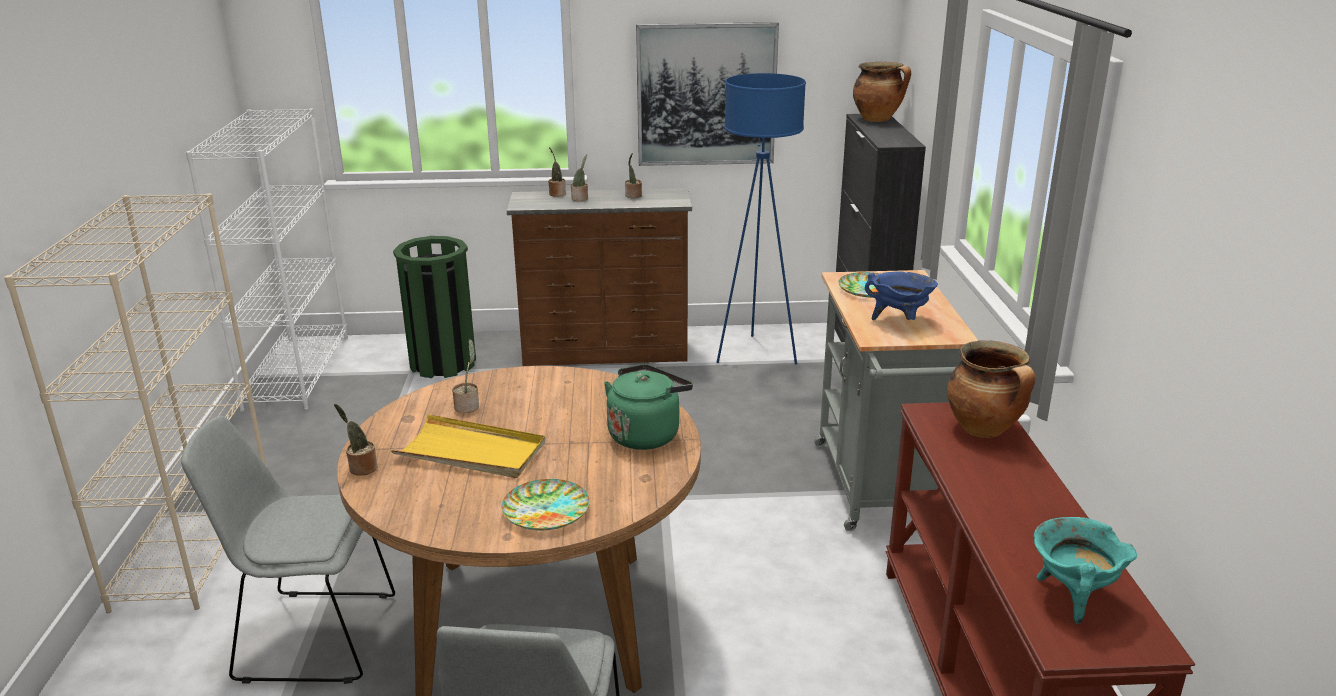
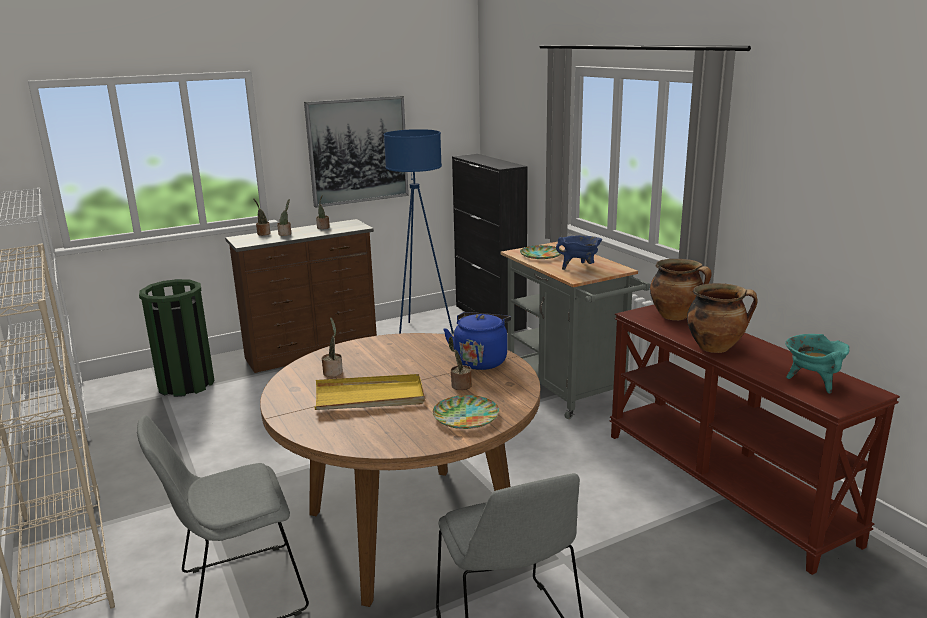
camera: 25 degrees left, 5 degrees down
(361, 468) = (295, 426): potted plant -> potted plant (460, 386)
(646, 434) = (481, 360): green kettle -> blue kettle
(878, 119) = (477, 157): cooking pot -> cooking pot (716, 347)

